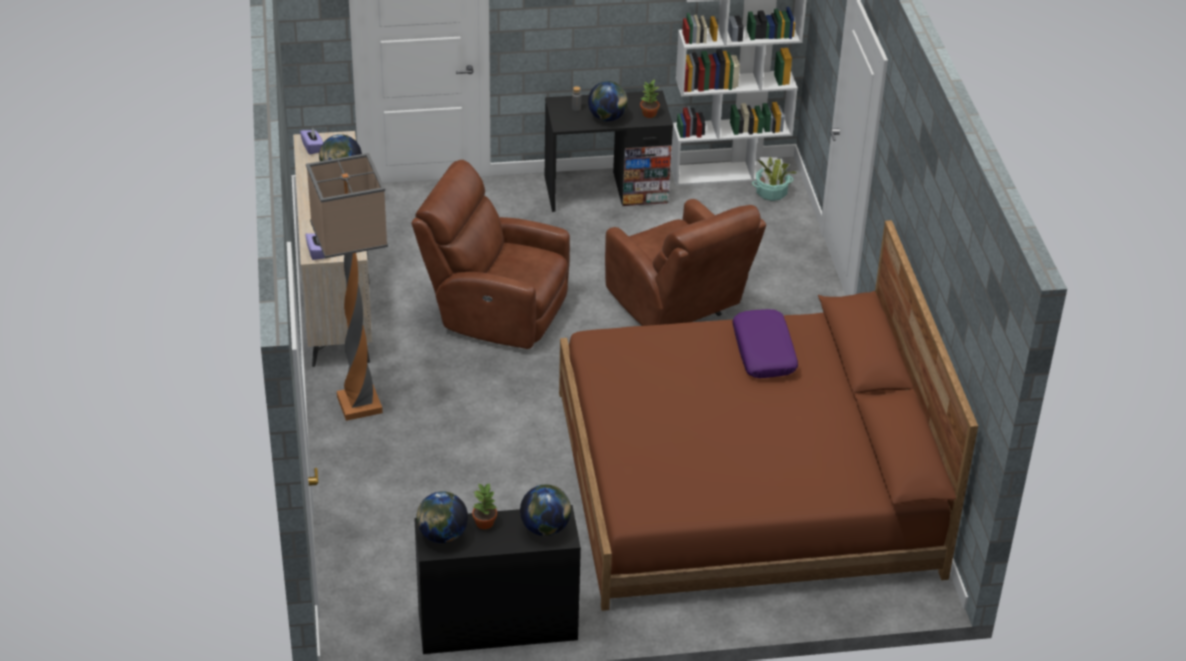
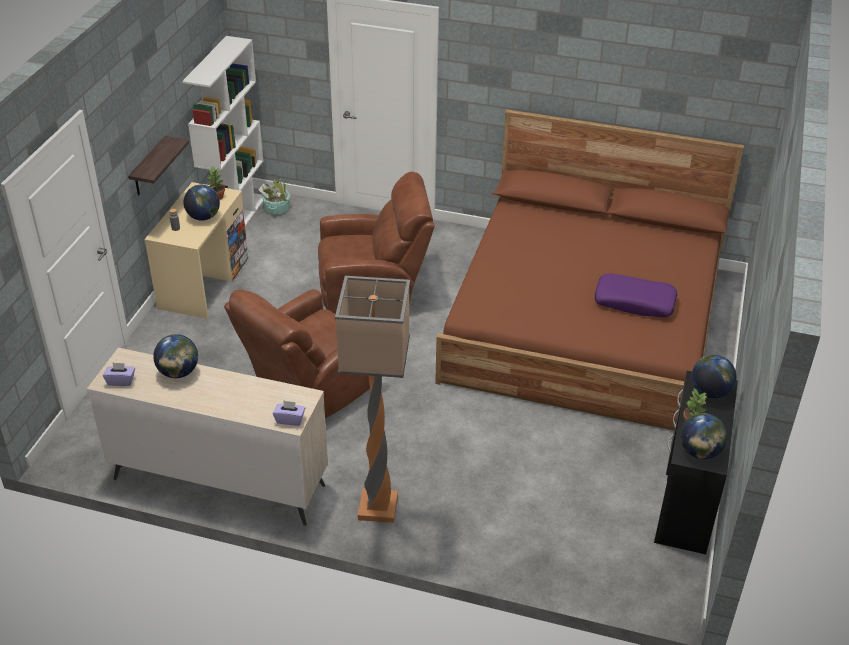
camera: 65 degrees left, 0 degrees up
(588, 37) = (149, 167): none -> shelf
(606, 190) = (204, 283): black desk -> beige desk
(764, 352) = (530, 239): purple pillow -> purple pillow (634, 302)

